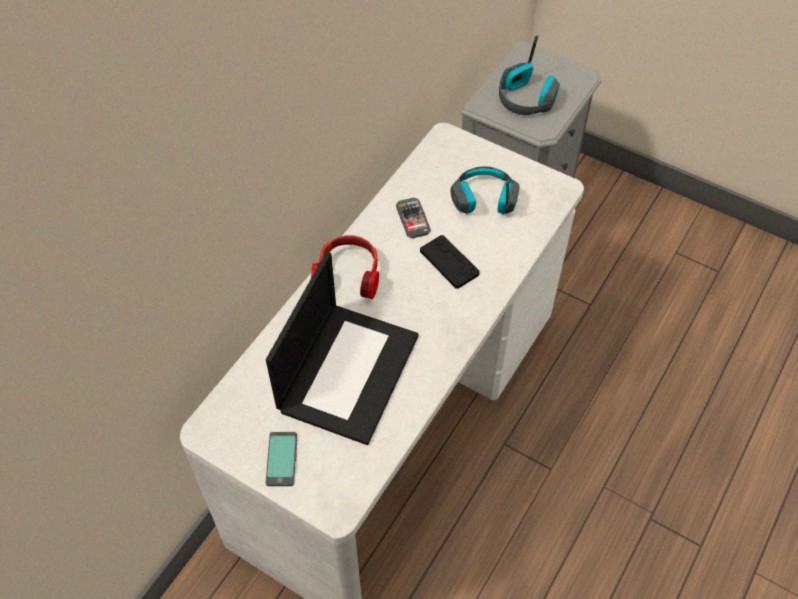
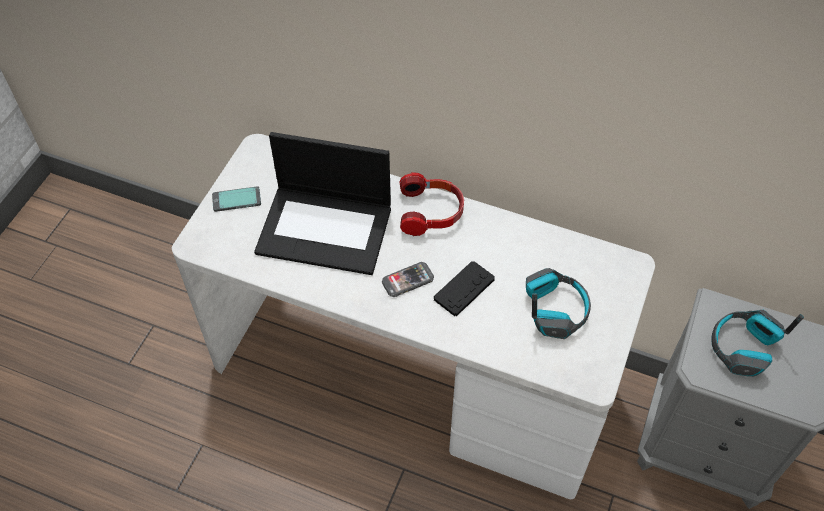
camera: 80 degrees right, 0 degrees up
(413, 219) = (511, 252): phone -> phone (407, 280)

